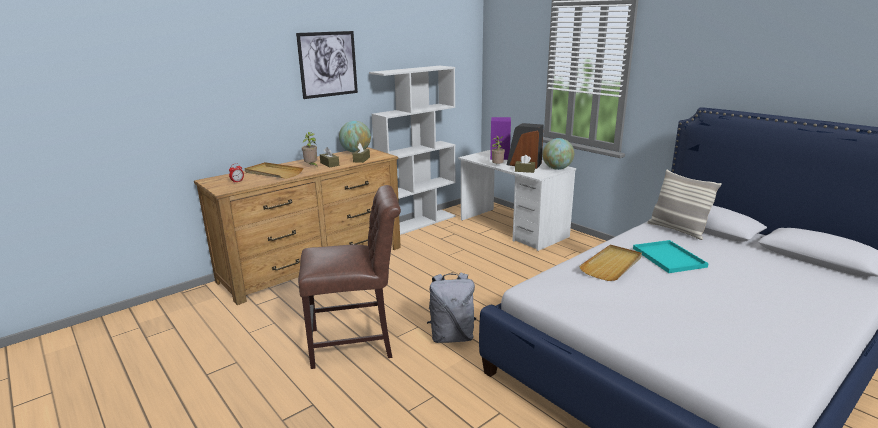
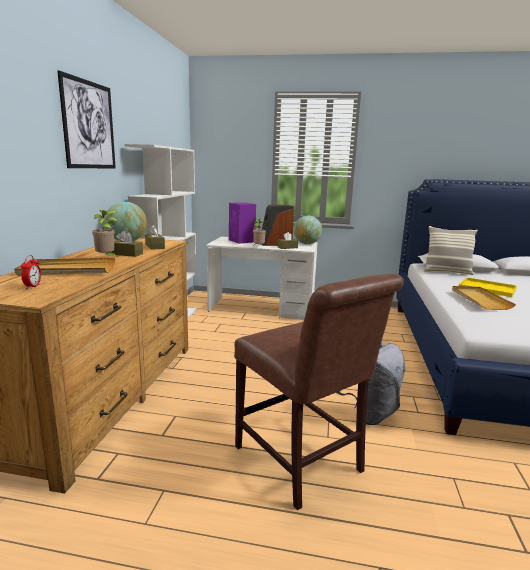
camera: 40 degrees left, 5 degrees down
(356, 343) = (302, 463): brown chair -> brown chair turned 105 degrees clockwise
(670, 258) = (488, 288): turquoise tray -> yellow tray

